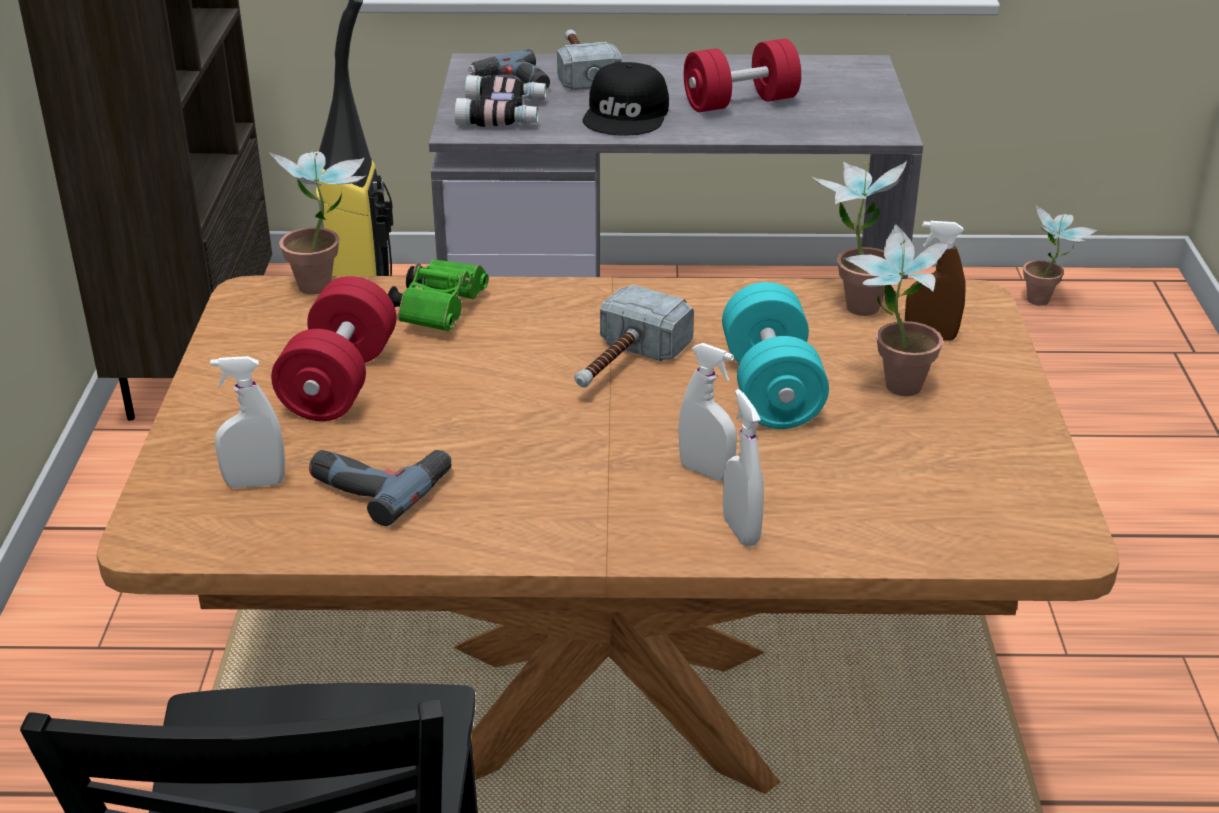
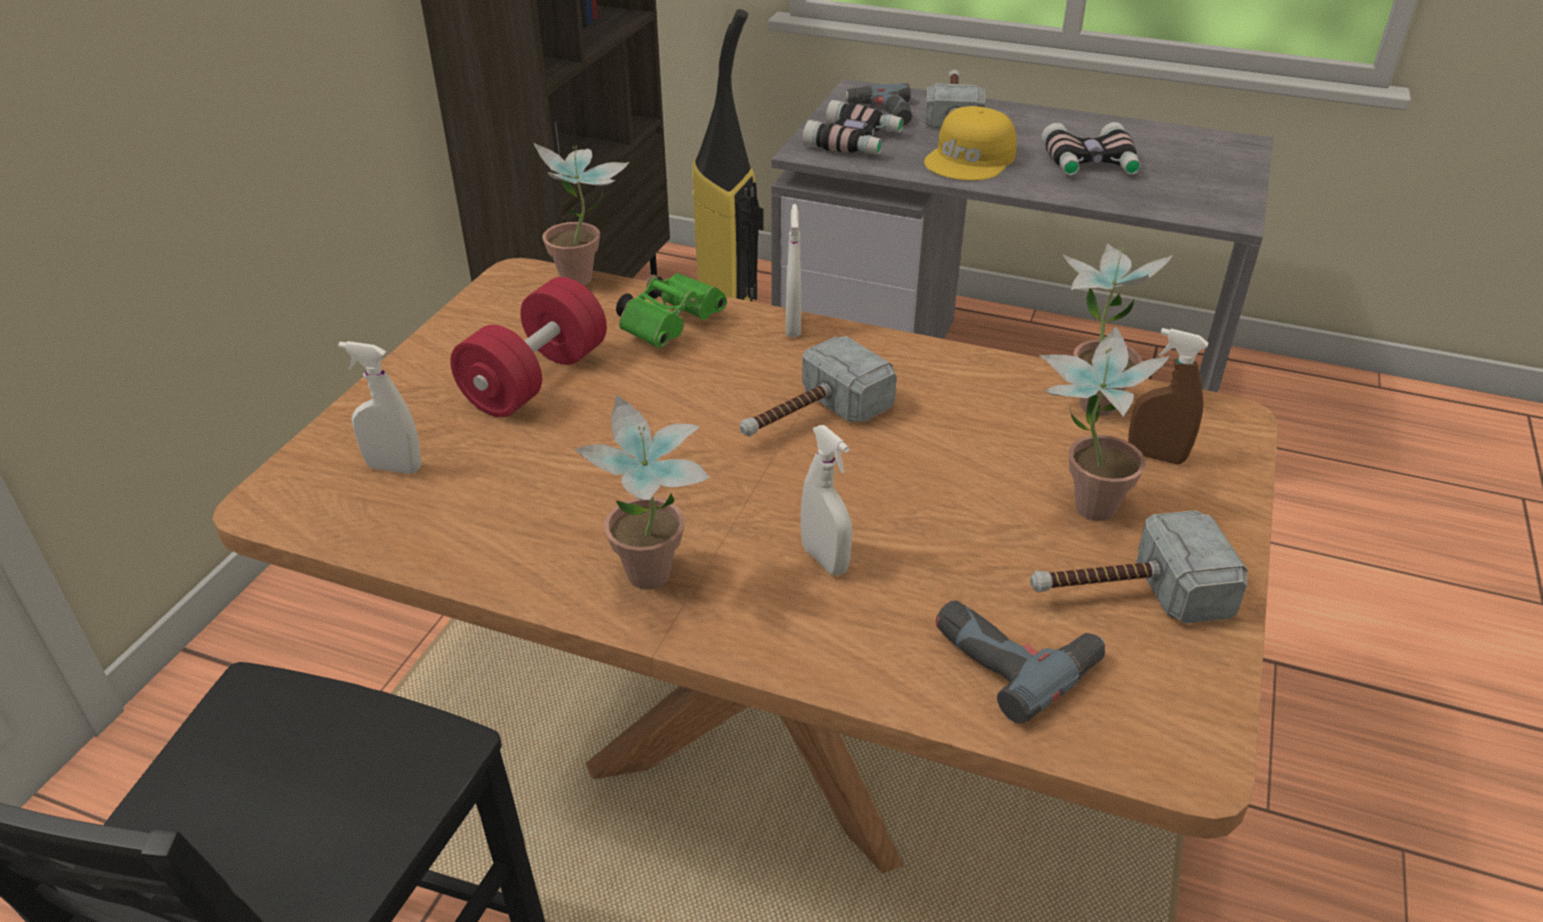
camera: 20 degrees right, 5 degrees up
(380, 483) = (503, 494): power drill -> power drill (1014, 655)
(627, 115) = (971, 159): black cap -> yellow cap
(740, 103) = (1090, 164): red dumbbell -> binoculars
(740, 531) = (821, 640): white spray bottle -> white spray bottle (793, 326)
(771, 389) = (947, 478): turquoise dumbbell -> none
(960, 444) = (1125, 594): none -> hammer
(1045, 303) = (1396, 417): potted plant -> potted plant (654, 585)

